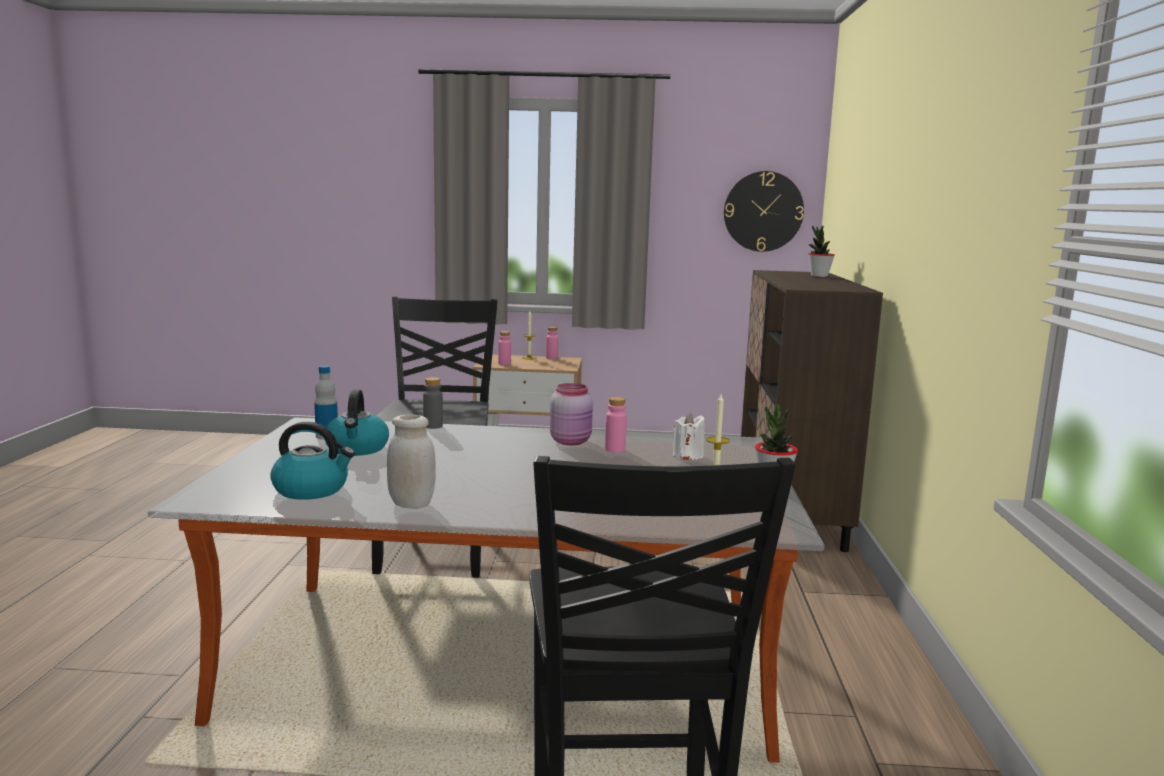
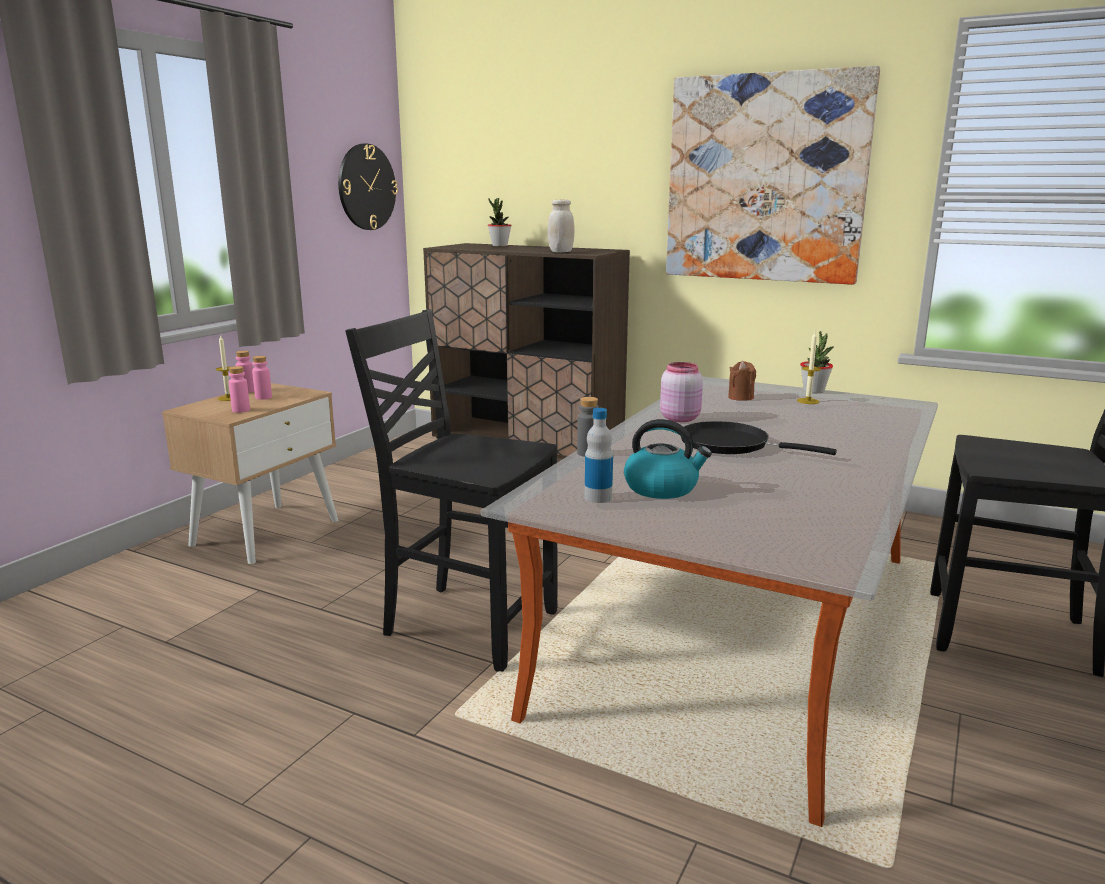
camera: 65 degrees left, 5 degrees up
(312, 489) = (809, 514): kettle -> none
(411, 504) = (858, 482): white jar -> white jar (561, 252)
(498, 460) = (731, 444): none -> black frying pan
(615, 449) = (712, 411): pink bottle -> pink bottle (263, 397)
(687, 456) = (740, 397): white candle -> brown candle
(959, 210) = (765, 179): none -> picture

